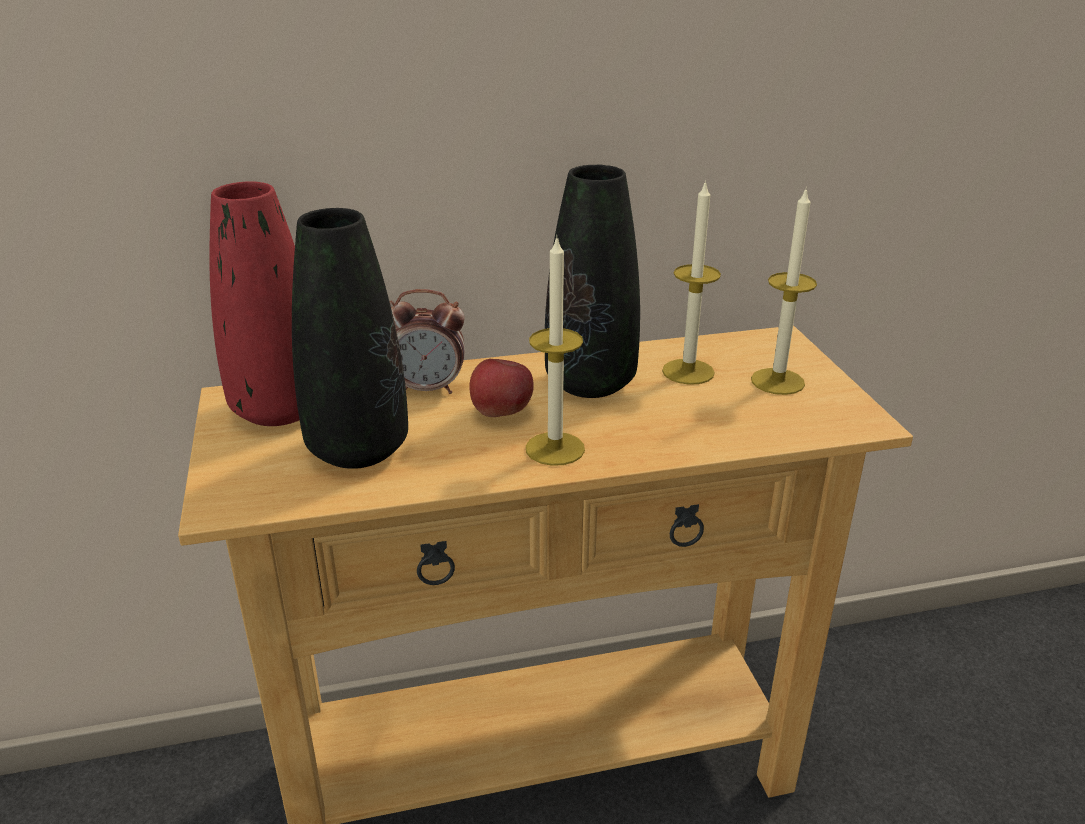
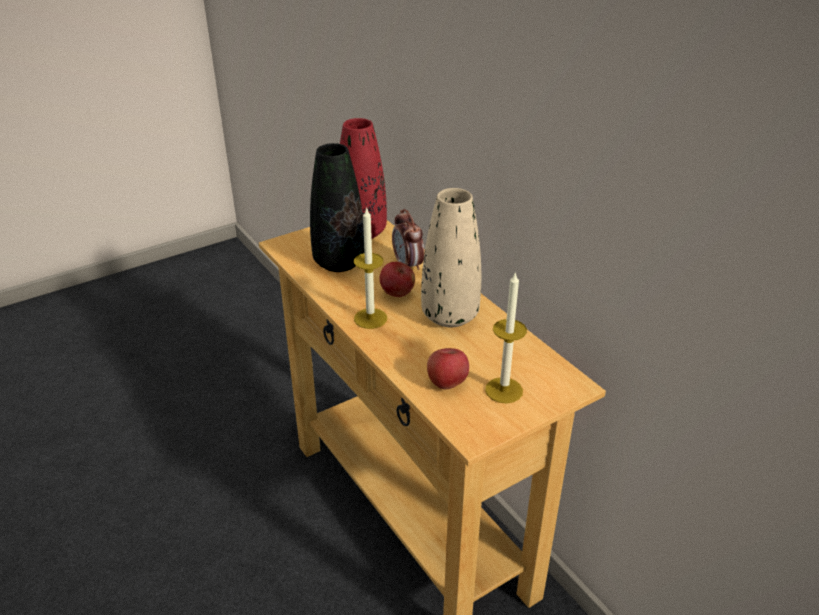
camera: 70 degrees right, 5 degrees up
(590, 383) = (450, 316): black vase -> beige vase
(688, 372) = (491, 350): candle -> none
(749, 417) = (447, 383): none -> apple

